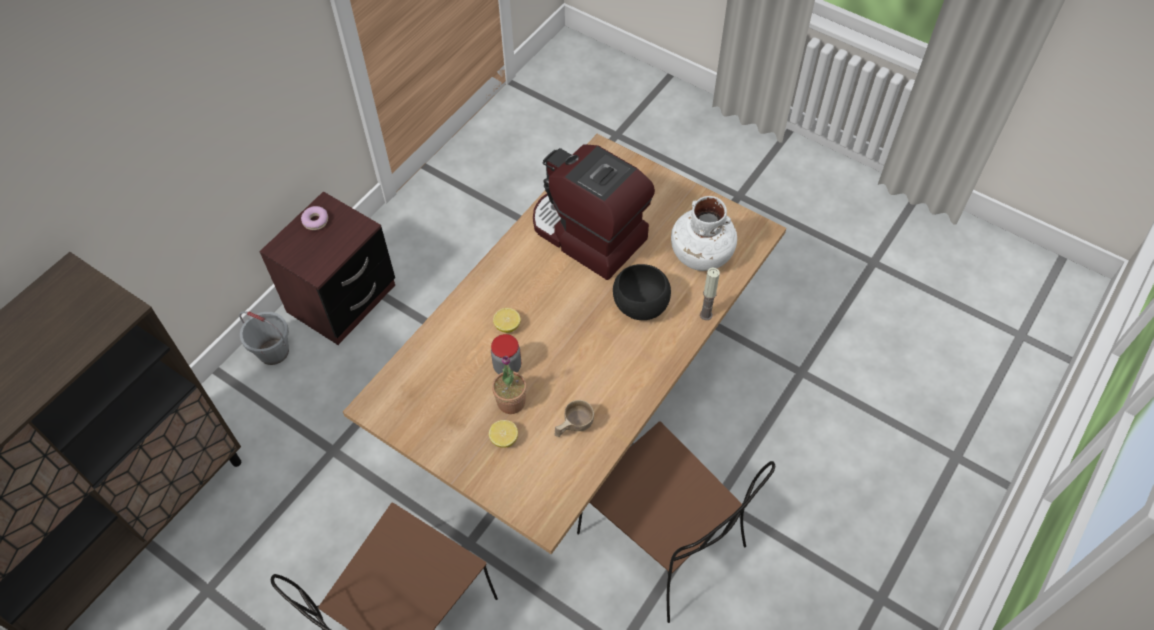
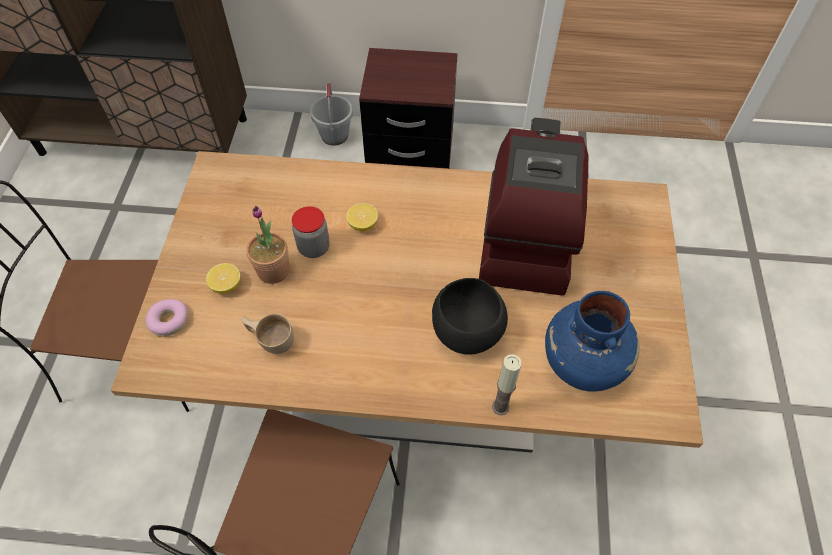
camera: 60 degrees right, 0 degrees up
(315, 221) = (423, 63): donut -> donut (169, 321)
(701, 254) = (584, 361): white vase -> blue vase

